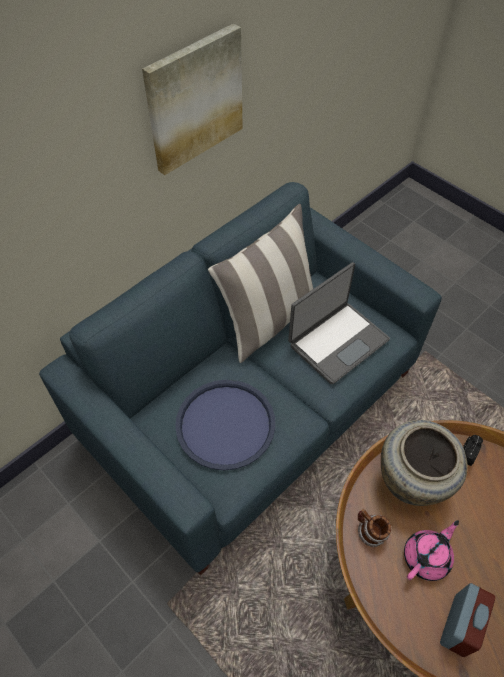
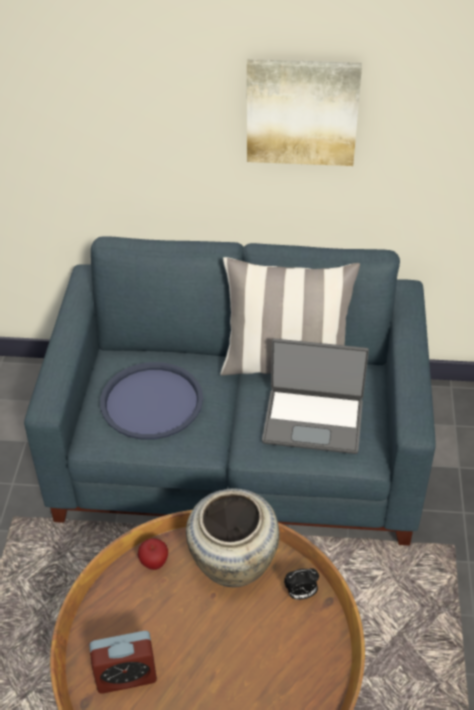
camera: 50 degrees right, 10 degrees down
(369, 532) = (154, 563): mug -> apple
(427, 557) = (169, 618): pink teapot -> none

